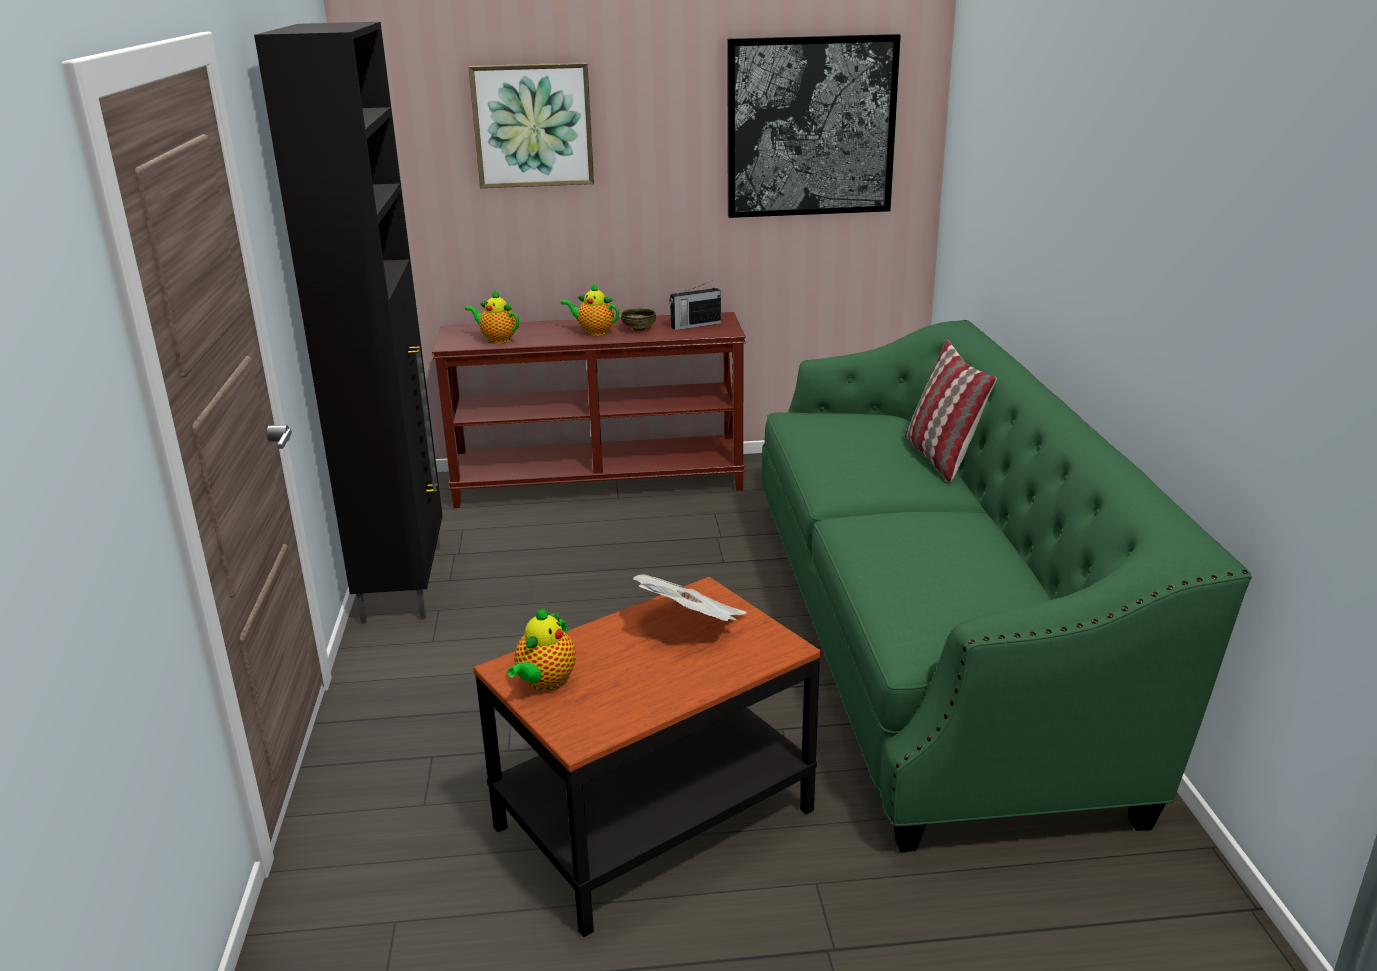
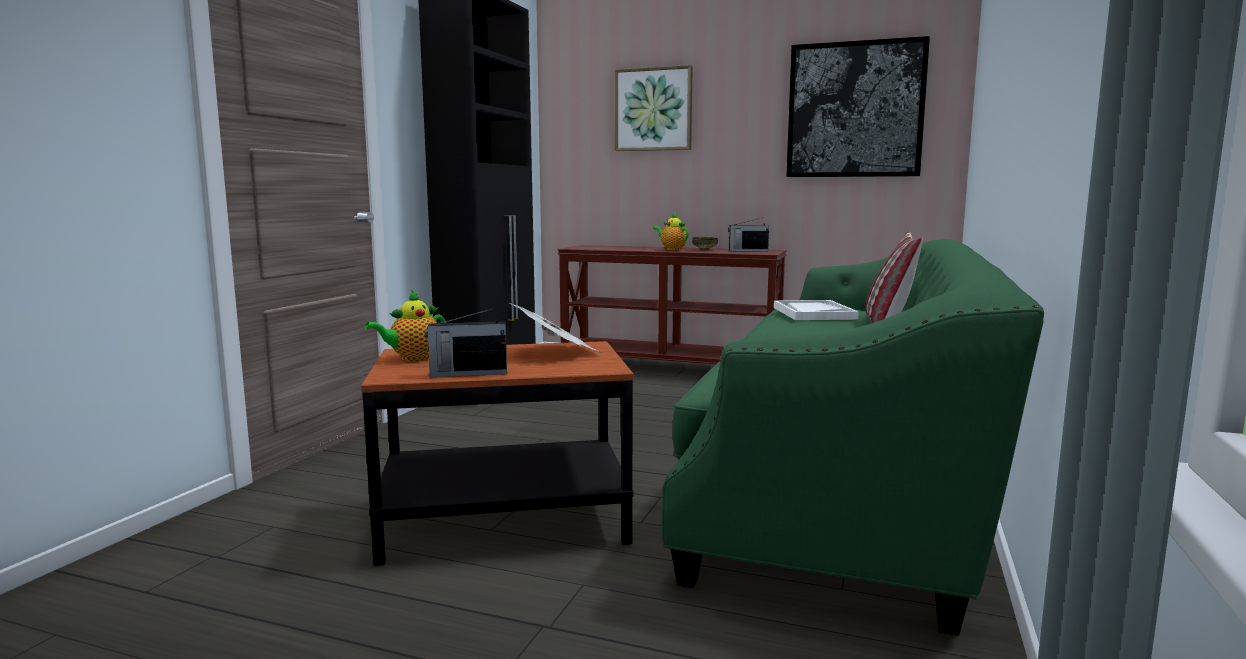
camera: 25 degrees right, 15 degrees down
(497, 339) = (604, 248): teapot -> none
(655, 703) = (467, 373): none -> radio
(849, 445) = (813, 313): none -> white tray

